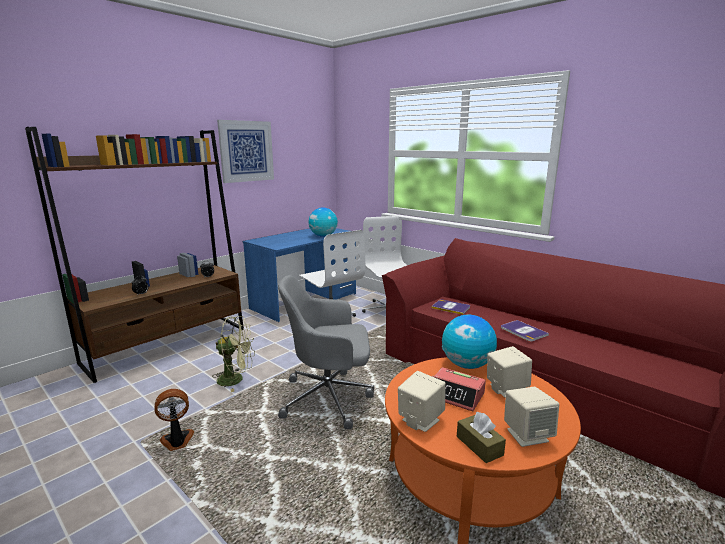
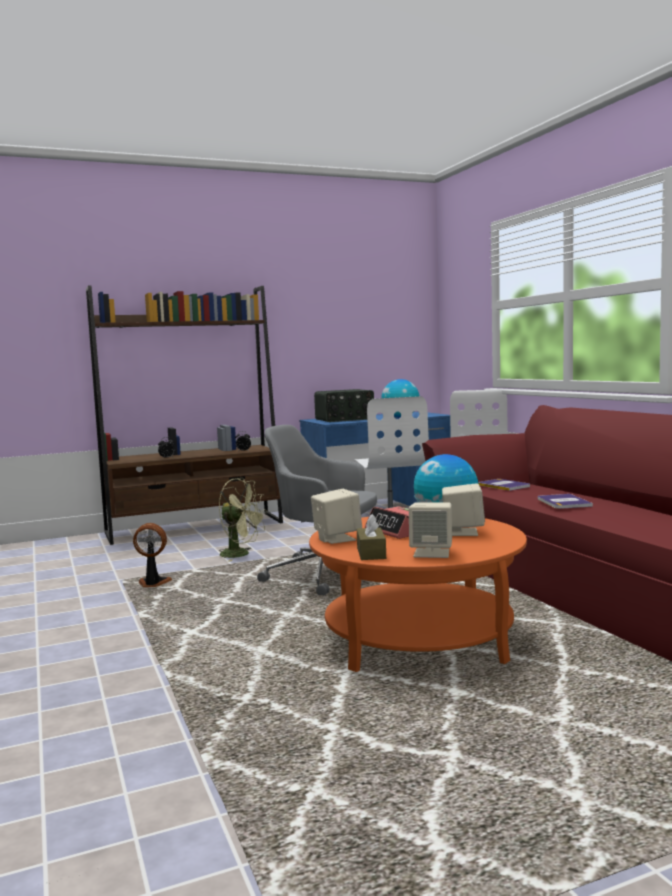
camera: 25 degrees right, 10 degrees down
(246, 151) = (310, 312): picture -> none
(282, 240) = (345, 419): none -> radio

